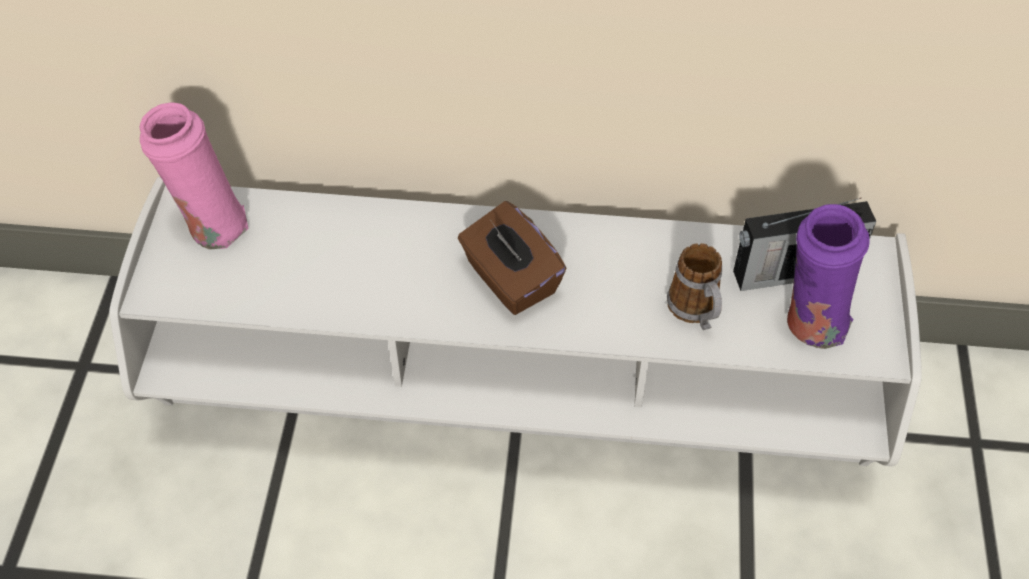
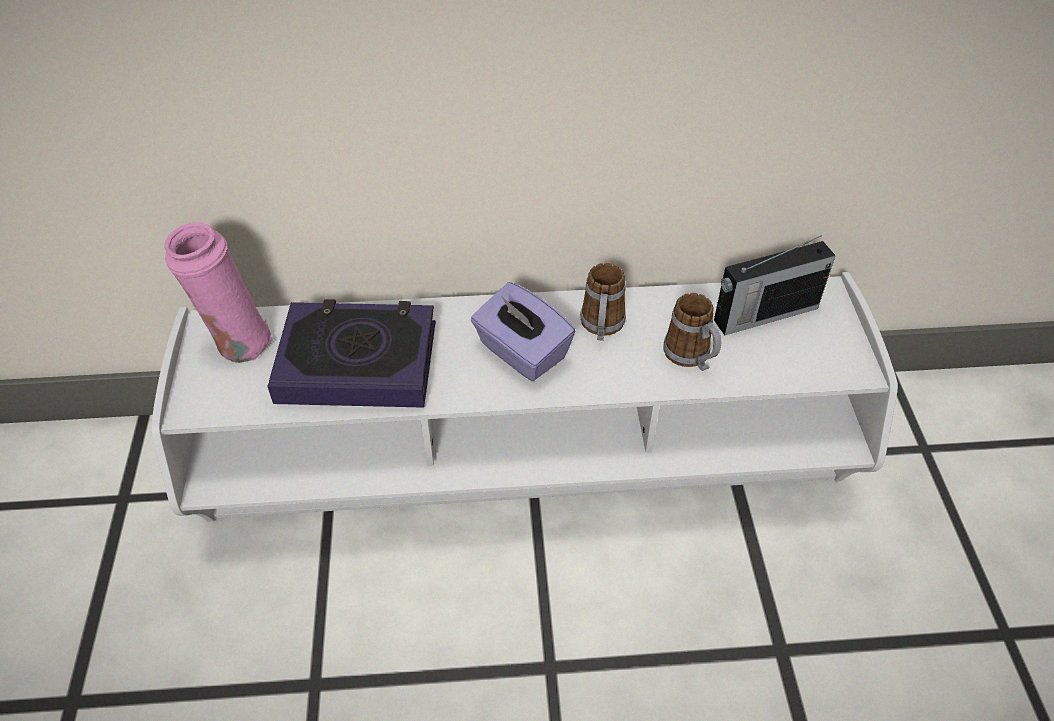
camera: 10 degrees left, 5 degrees down
(332, 266) = (357, 362): none -> book
(510, 279) = (521, 352): brown tissue box -> purple tissue box
(604, 263) = (601, 328): none -> mug
(810, 325) = (791, 355): purple vase -> none

